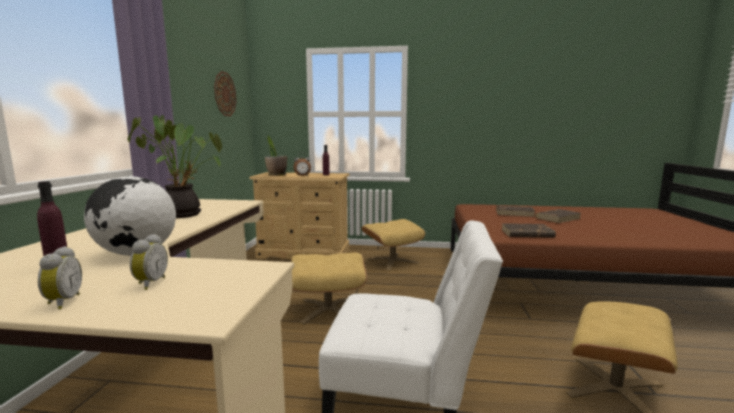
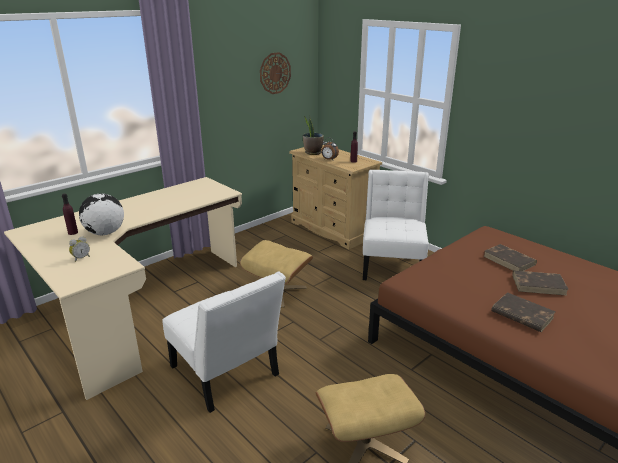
camera: 40 degrees right, 15 degrees up
(62, 302) = (49, 257): alarm clock -> none
(184, 214) = (174, 199): potted plant -> none
(392, 261) = (392, 265): beige ottoman -> white chair
(526, 233) = (442, 291): brown book -> brown book (521, 315)

